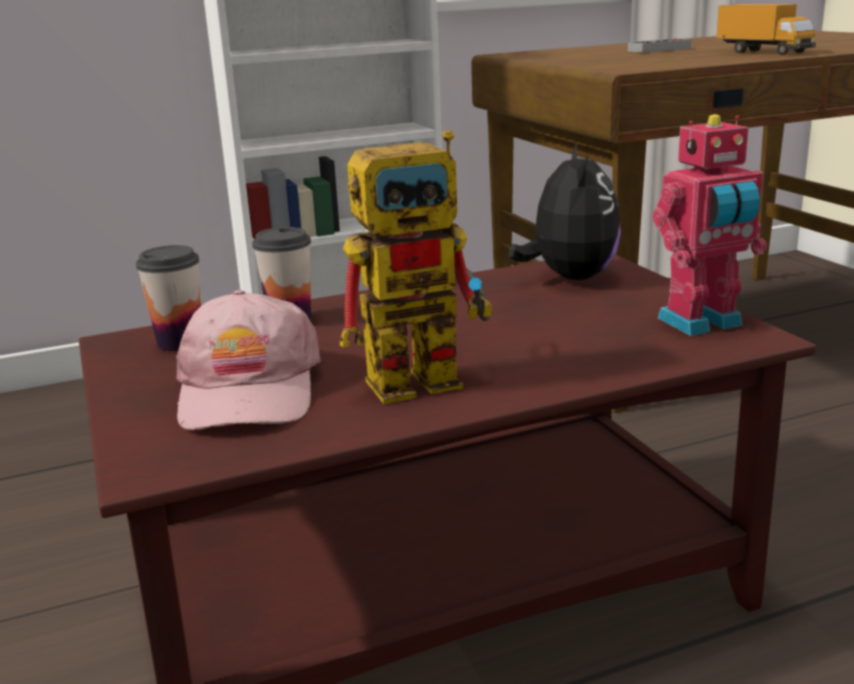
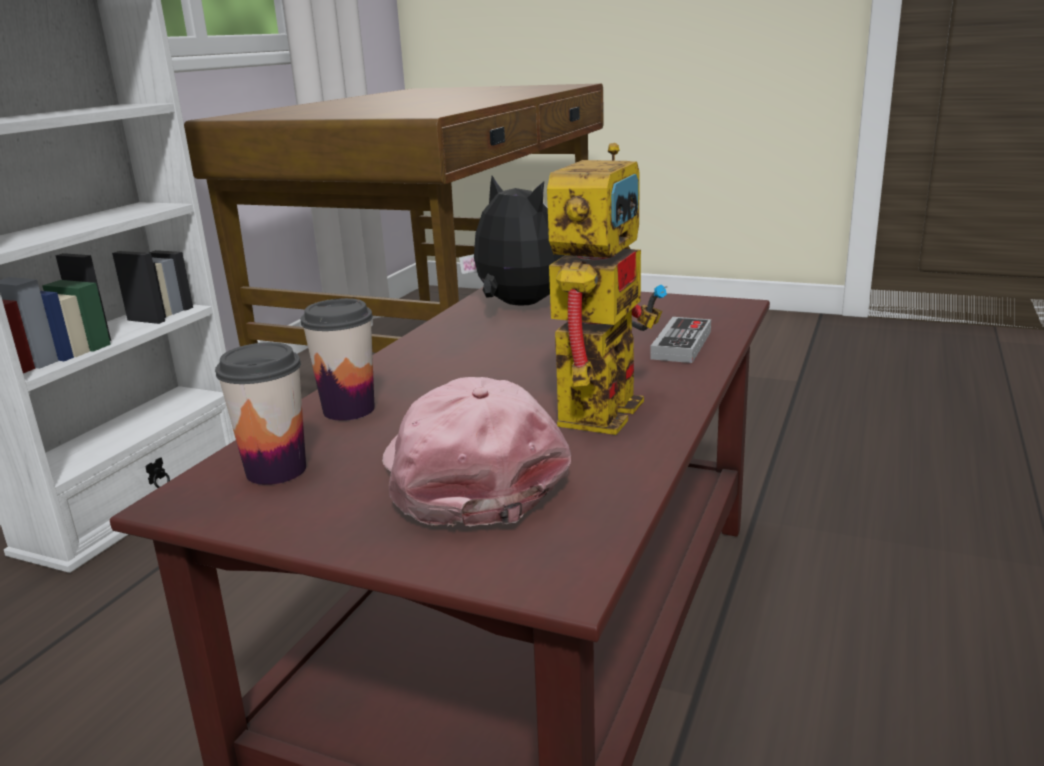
camera: 45 degrees left, 0 degrees up
(248, 389) = (468, 474): pink cap -> pink cap turned 150 degrees counterclockwise
(659, 49) = (372, 103): game controller -> game controller (681, 345)
(703, 323) = (682, 307): toy robot -> none
(763, 52) = (478, 98): toy truck -> none

